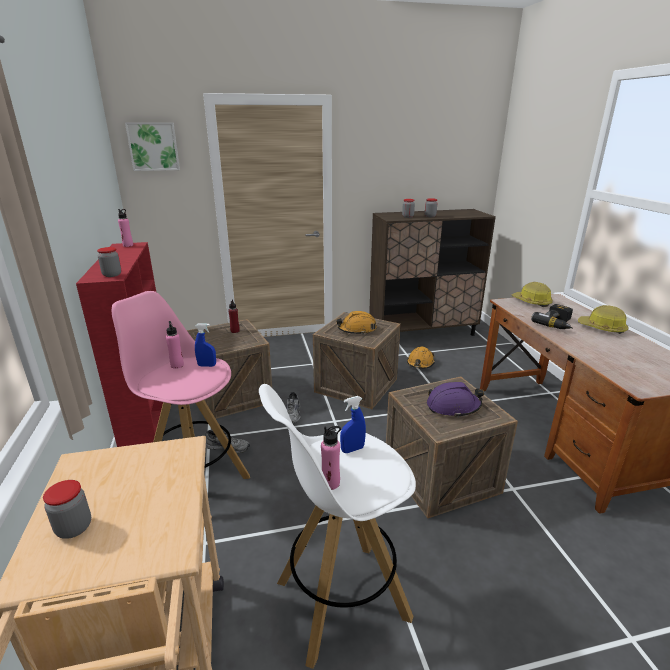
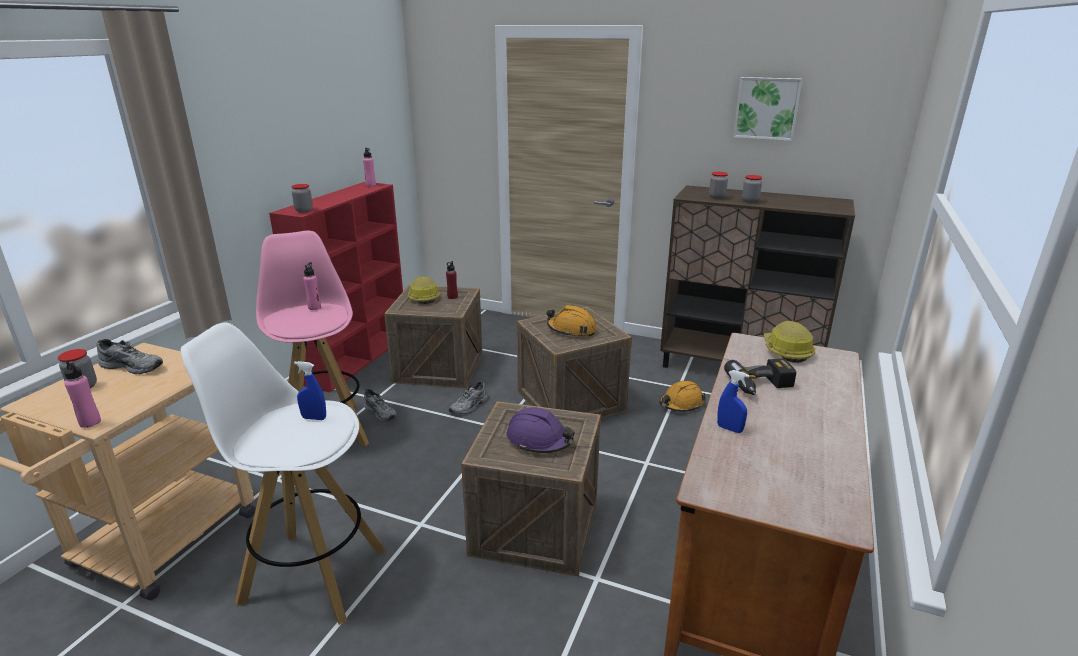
camera: 35 degrees right, 0 degrees up
(100, 480) = (134, 366): none -> grey shoe
(153, 146) = (444, 83): picture -> picture (767, 108)
(207, 365) = (331, 314): blue spray bottle -> blue spray bottle (729, 429)
(330, 483) = (261, 434): pink bottle -> pink bottle (90, 422)
(602, 328) = (820, 412): hard hat -> hard hat (423, 297)

